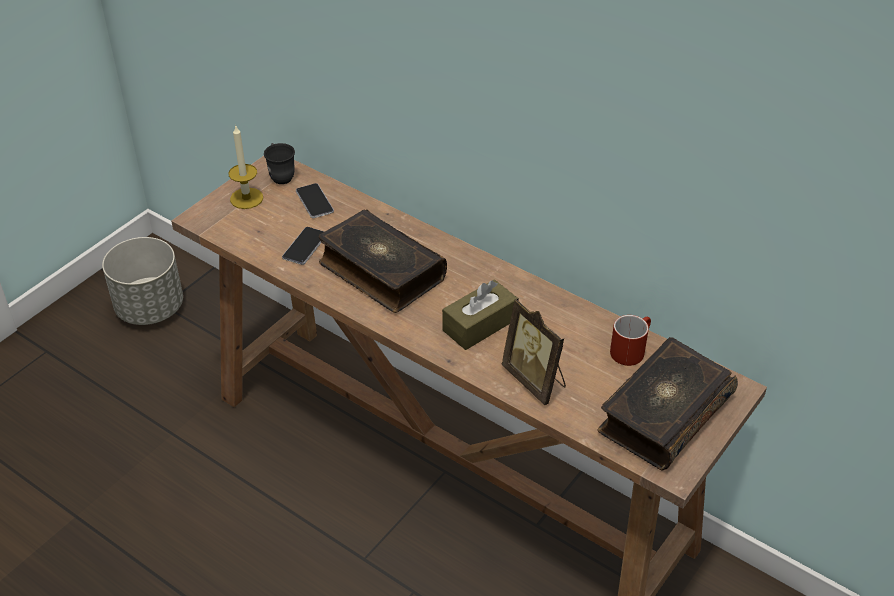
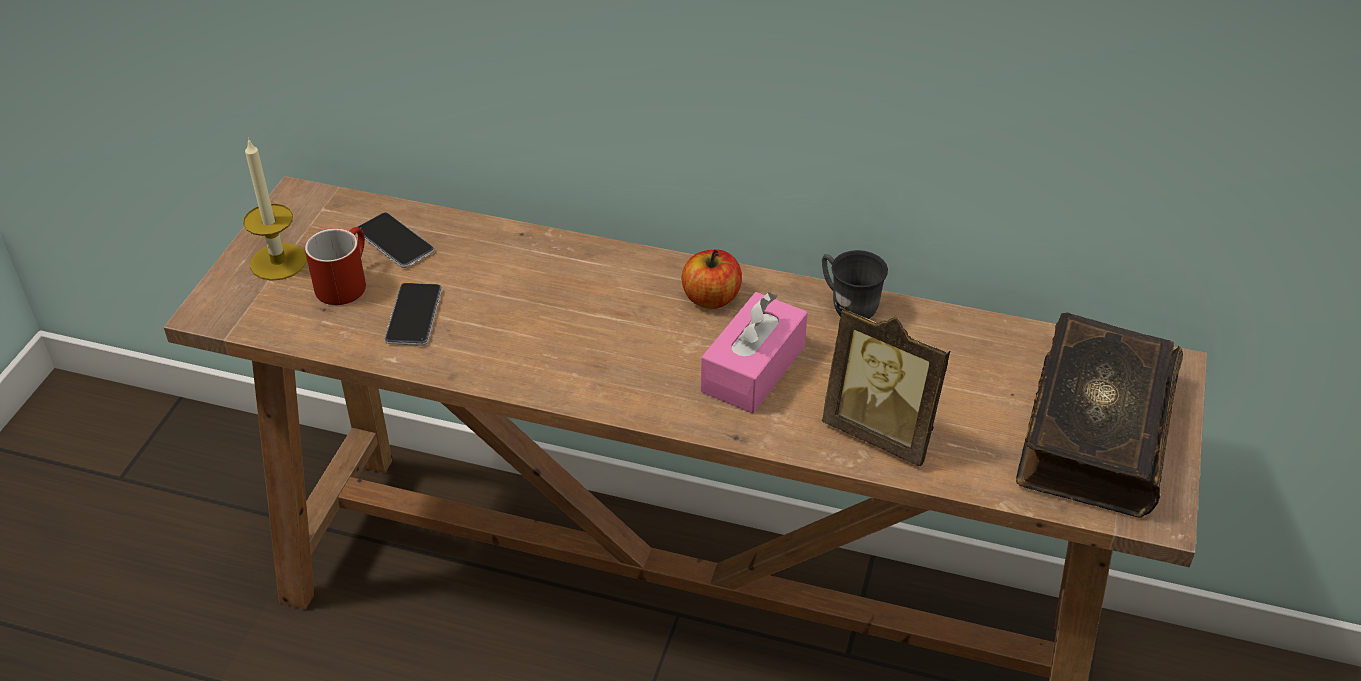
camera: 20 degrees left, 0 degrees up
(150, 308) = (98, 488): grey planter -> none
(280, 175) = (318, 213): grey mug -> grey mug (847, 307)
(380, 272) = (556, 326): book -> none
(477, 278) = (711, 298): none -> apple
(479, 325) = (753, 369): brown tissue box -> pink tissue box
(630, 349) = (992, 348): red mug -> red mug (344, 281)

